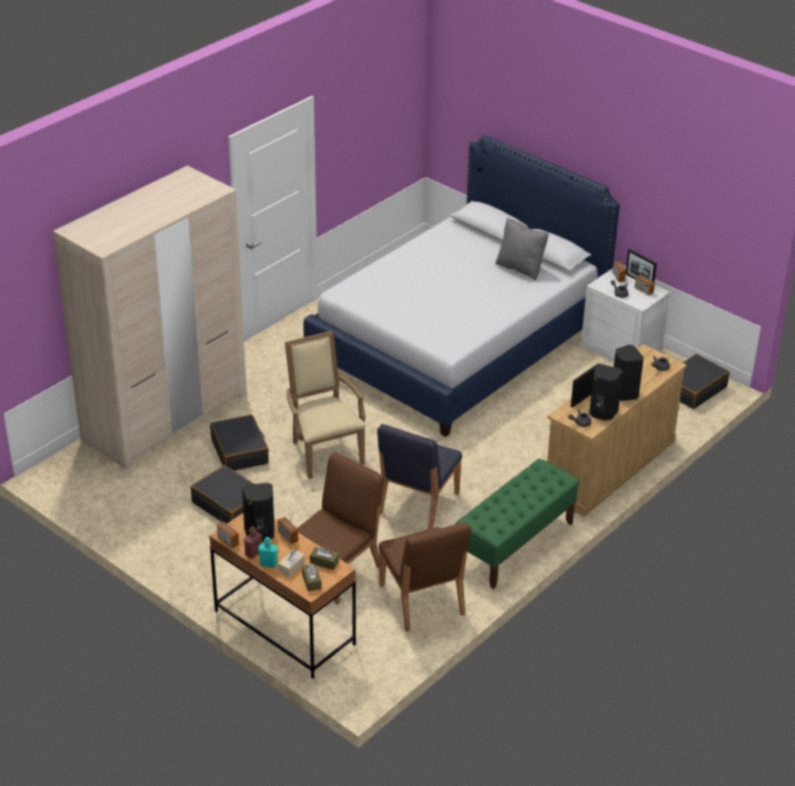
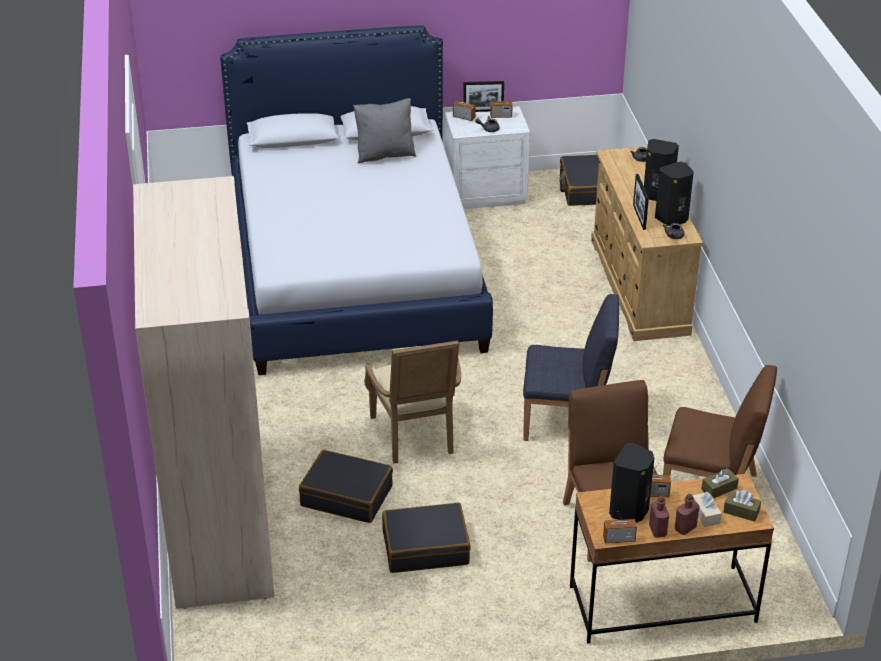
camera: 50 degrees left, 0 degrees up
(268, 564) = (685, 528): turquoise bottle -> red bottle
(324, 450) = (416, 438): beige armchair -> beige armchair turned 120 degrees counterclockwise
(417, 504) = (567, 421): blue chair -> blue chair turned 60 degrees counterclockwise
(515, 545) = (688, 393): green bench -> none

